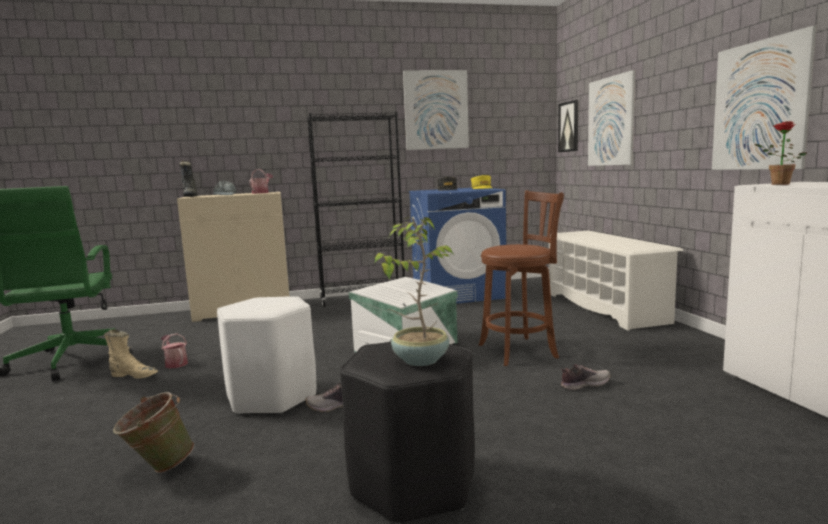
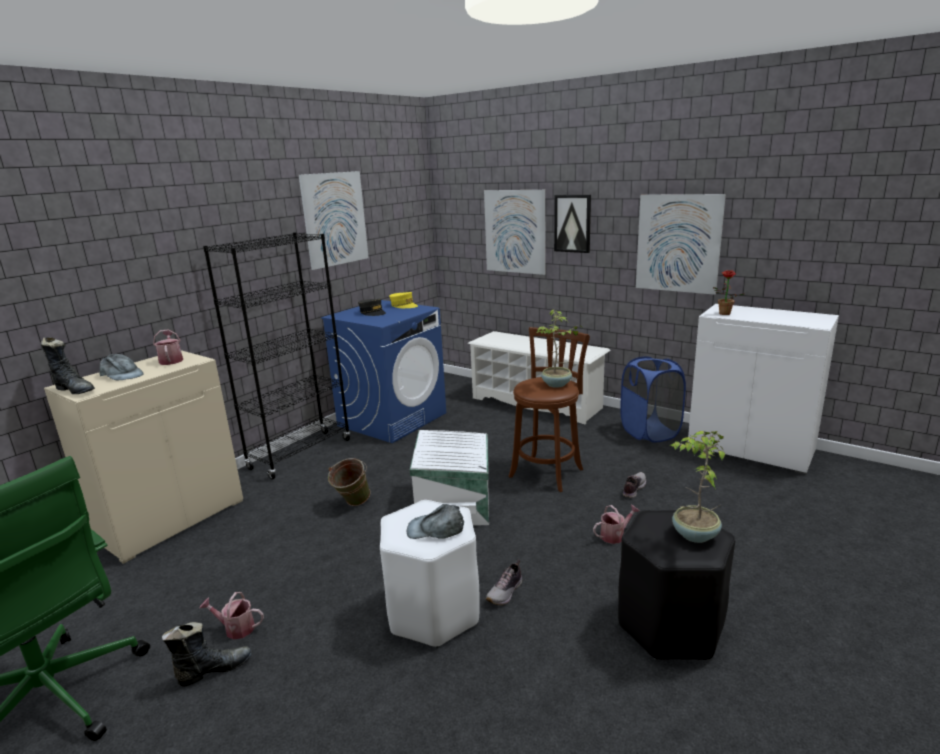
camera: 40 degrees left, 10 degrees up
(134, 375) = (213, 670): beige boot -> black boot
(158, 468) = (475, 738): green bucket -> green bucket (352, 504)
(261, 307) = (436, 529): none -> grey cap
(495, 407) = (615, 535): none -> watering can
(526, 247) = (557, 384): none -> potted plant
(569, 126) = (455, 228): picture -> picture (572, 223)
(696, 352) = (650, 432): none -> blue laundry basket

